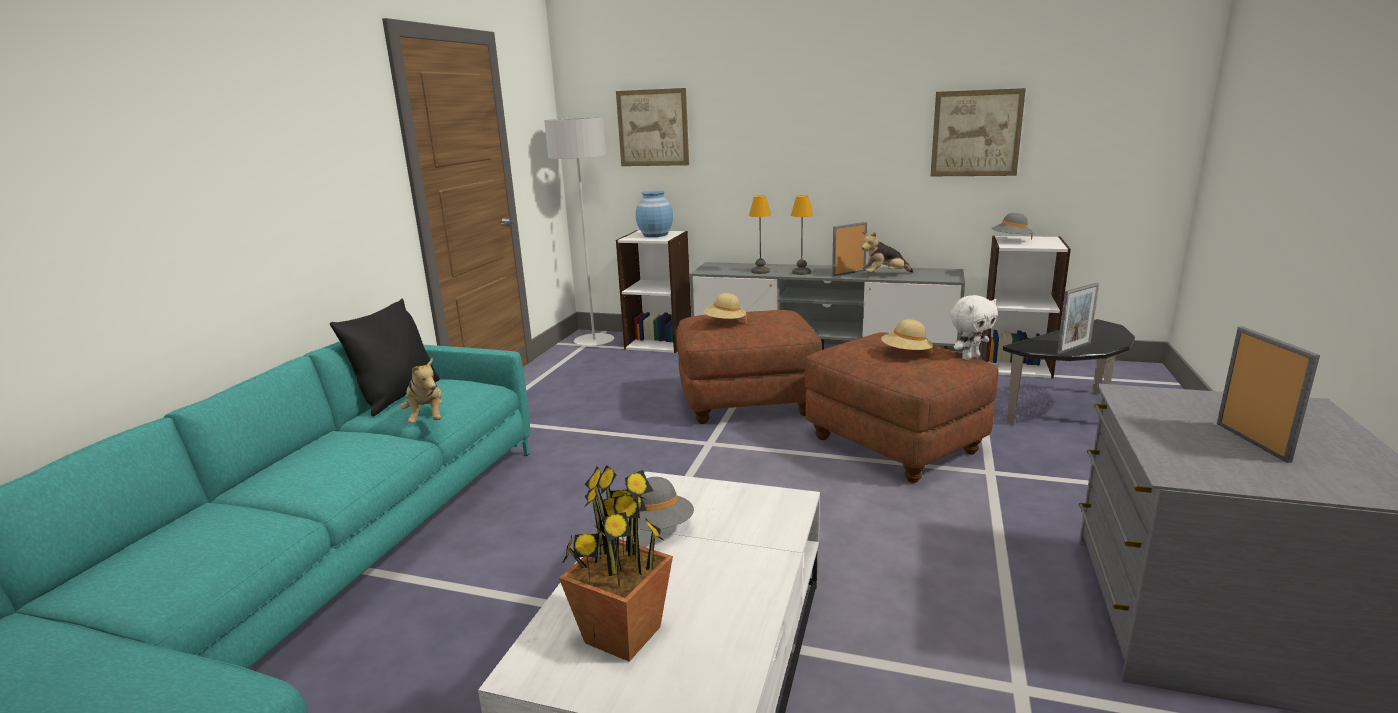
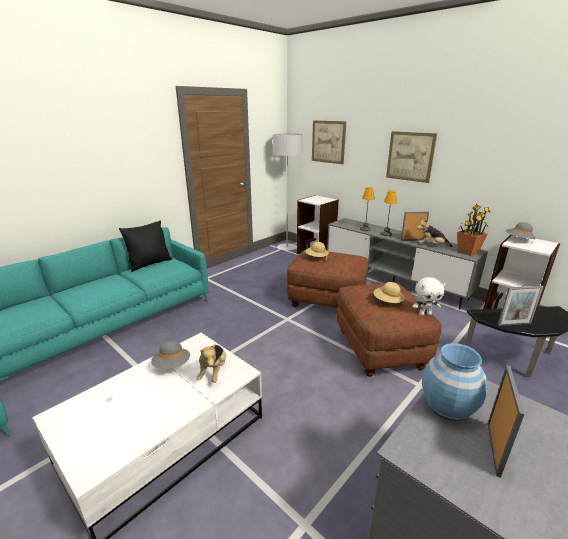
camera: 25 degrees right, 5 degrees up
(427, 418) = (146, 278): plush toy -> plush toy (213, 372)
(622, 634) = (100, 415): potted plant -> potted plant (467, 252)
(655, 235) = (319, 199): blue vase -> blue vase (447, 406)
(976, 133) = (512, 166): picture -> picture (410, 156)

